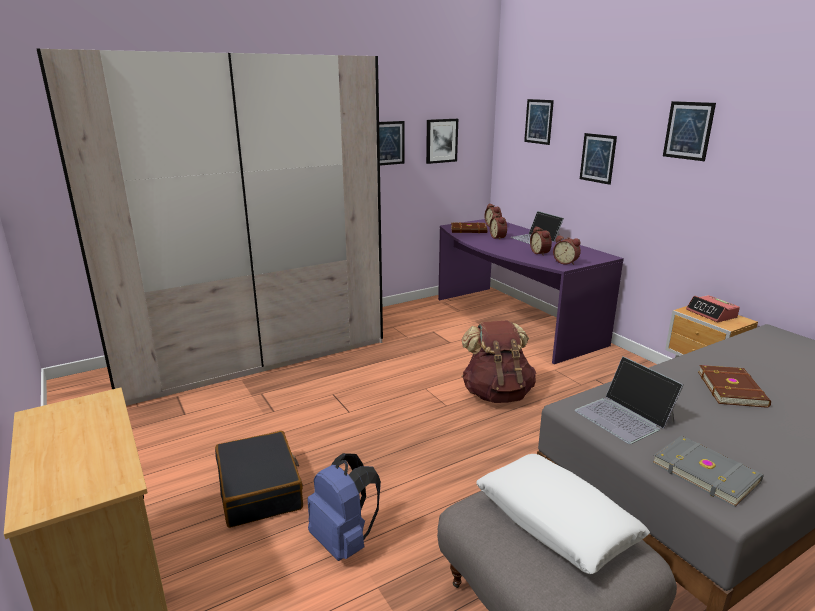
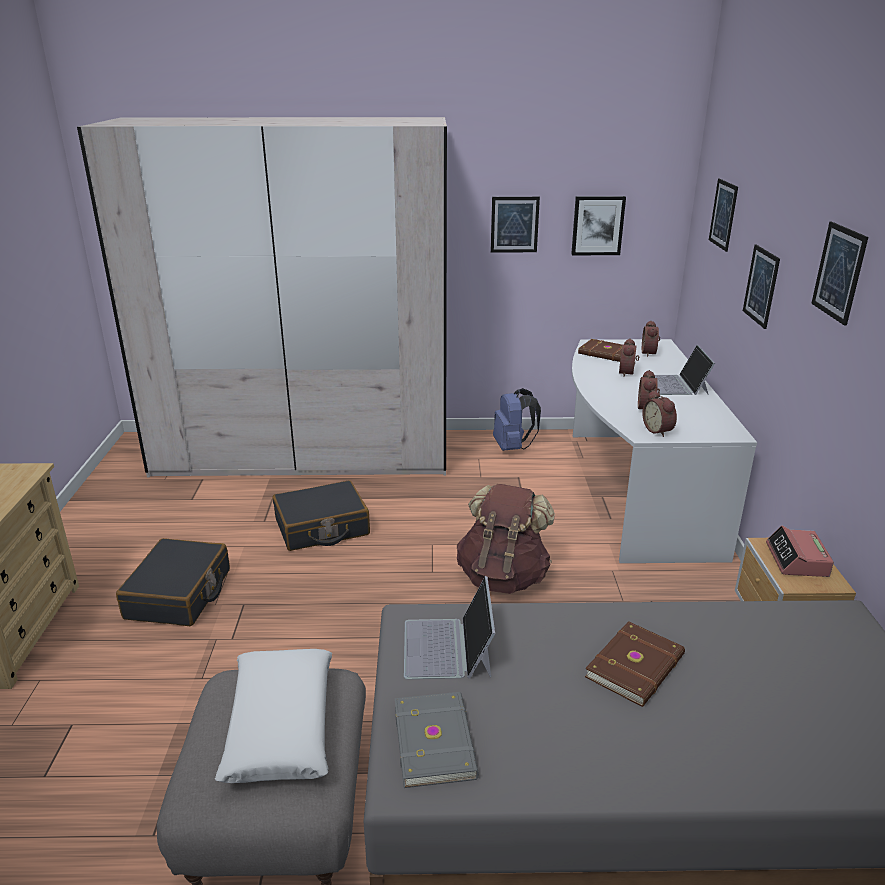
camera: 30 degrees right, 5 degrees up
(328, 401) = (322, 527): none -> black suitcase
(344, 541) = (194, 671): blue backpack -> blue backpack (513, 447)
(511, 321) = (633, 490): purple desk -> white desk

